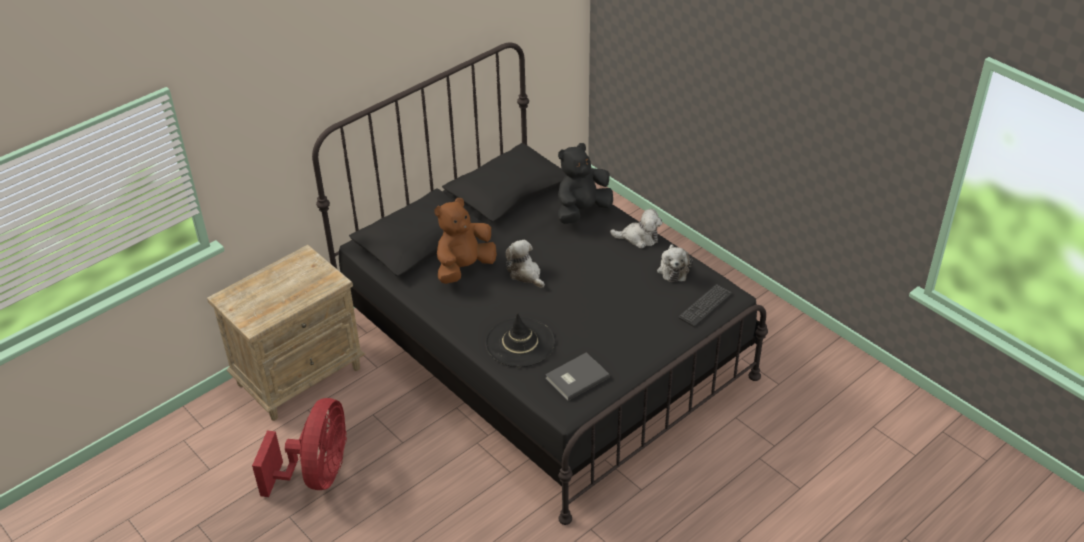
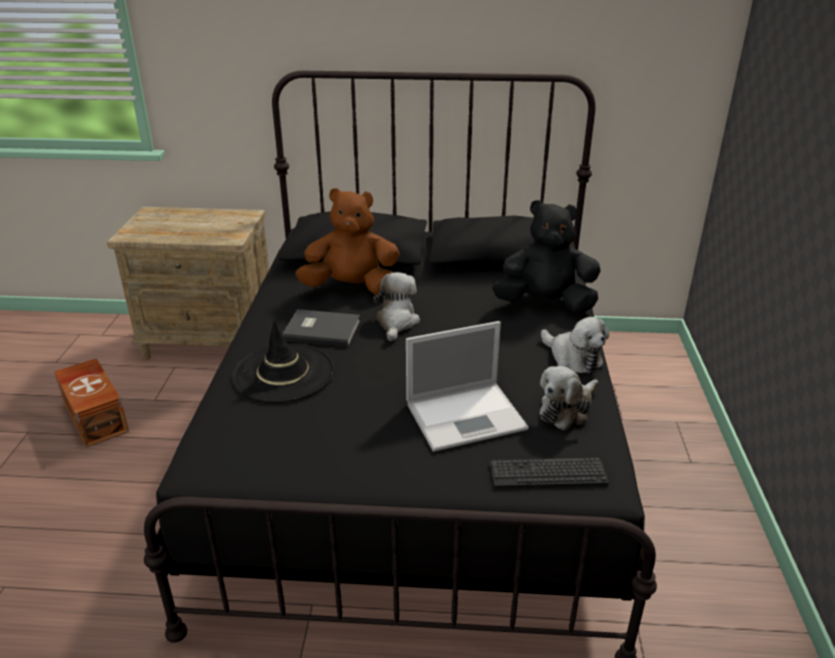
camera: 45 degrees right, 10 degrees down
(317, 474) = (97, 416): red fan -> brown storage box
(575, 377) = (270, 442): grey book -> grey book (321, 329)
(637, 302) = (467, 415): none -> laptop

